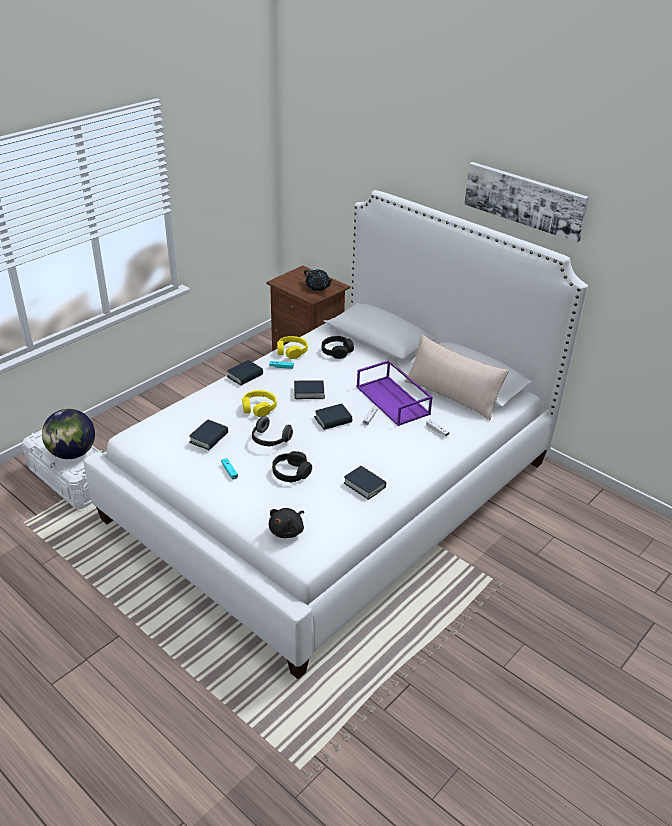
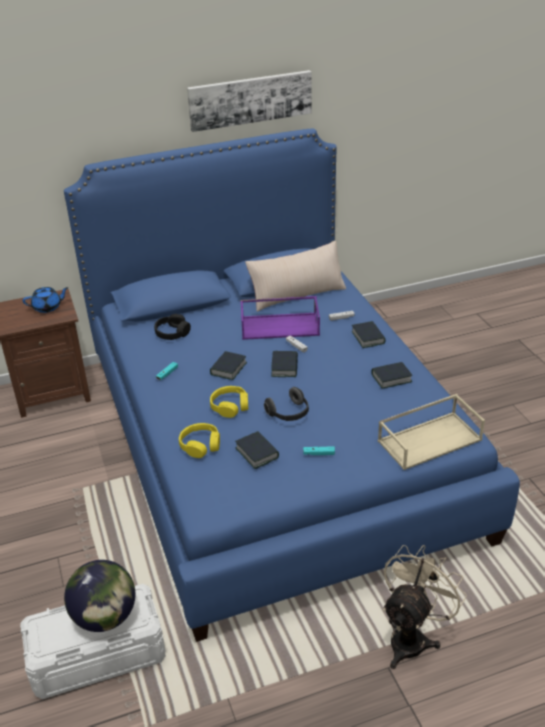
camera: 60 degrees left, 0 degrees up
(156, 642) = (412, 637): none -> beige fan
(245, 376) = (161, 402): book -> book (368, 337)
(287, 531) = (430, 439): black plush toy -> beige tray
(291, 351) = (145, 360): yellow headphones -> yellow headphones (200, 445)
(291, 472) = (346, 415): black headphones -> none
(318, 287) = (48, 307): black teapot -> blue teapot
(333, 489) = (274, 444): white bed -> blue bed

